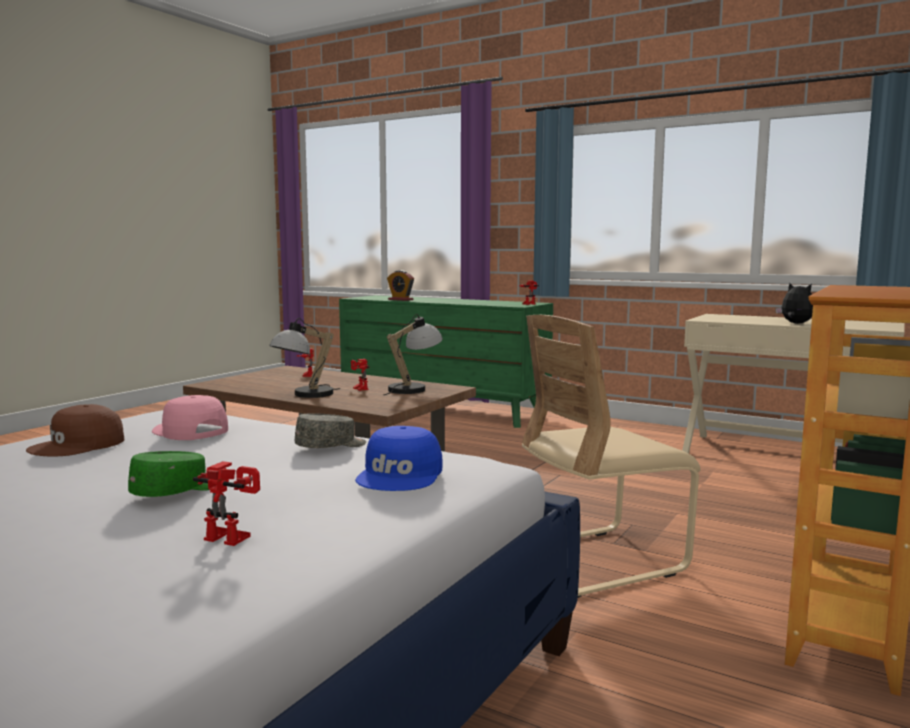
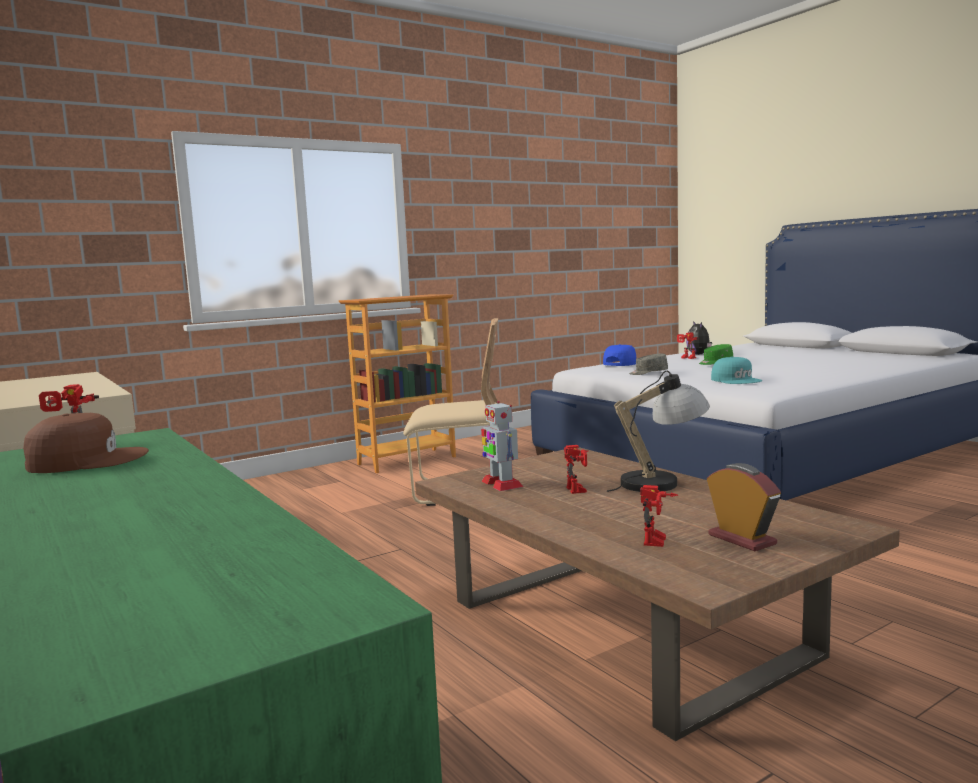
camera: 155 degrees left, 0 degrees up
(78, 445) = (797, 377): brown cap -> brown cap (86, 460)
(189, 431) = (736, 380): pink cap -> turquoise cap
(400, 300) = (231, 528): alarm clock -> alarm clock (741, 539)
(414, 388) = (501, 484): table lamp -> toy robot
(795, 323) = (81, 383): plush toy -> plush toy (699, 354)

